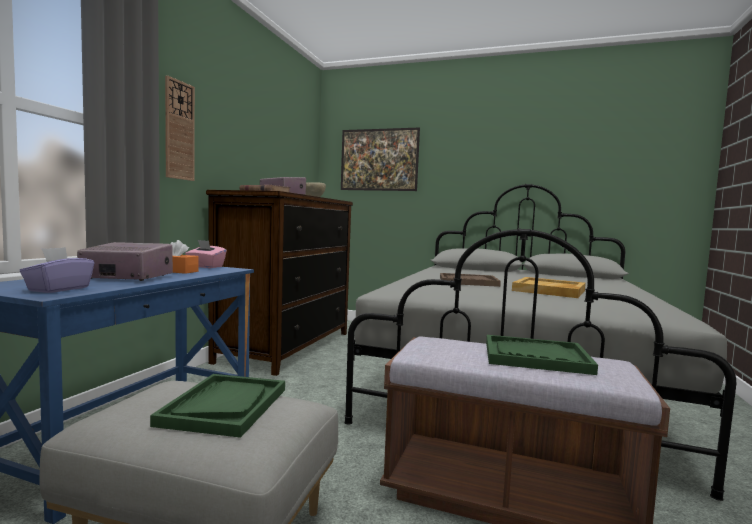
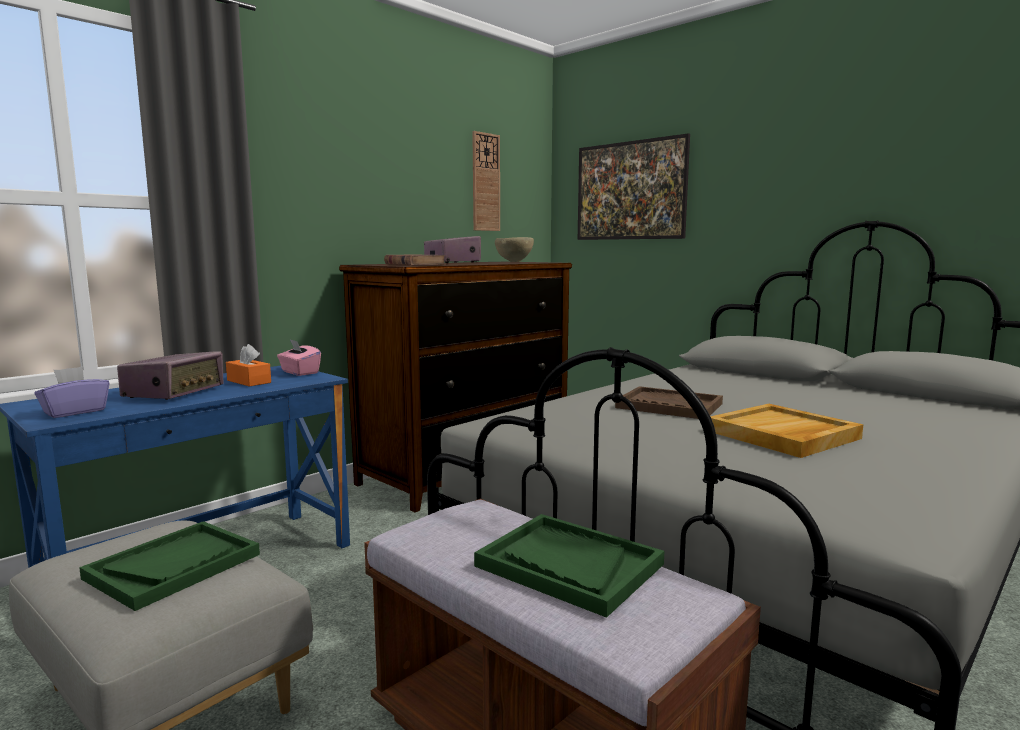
camera: 25 degrees right, 5 degrees up
(127, 277) = (175, 393): radio -> radio turned 75 degrees clockwise
(179, 130) = (295, 194): wall clock -> wall clock (485, 182)

